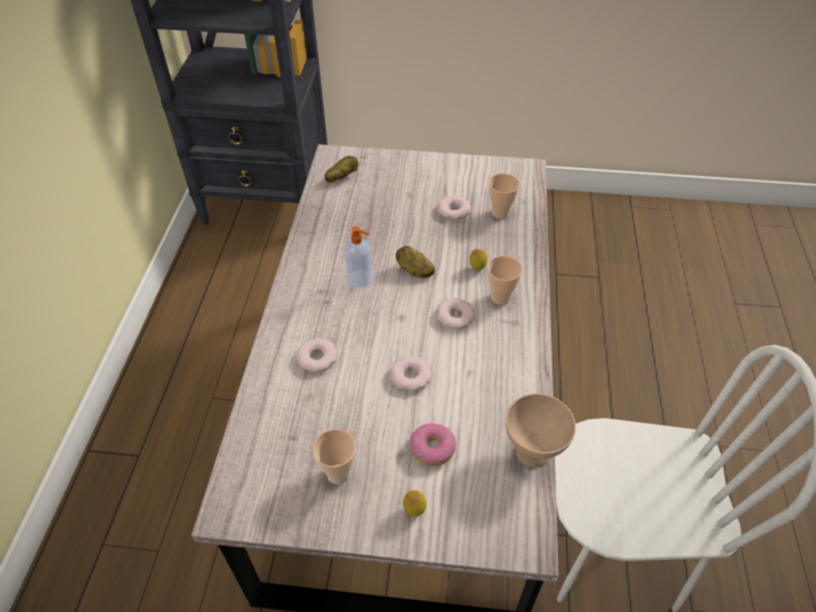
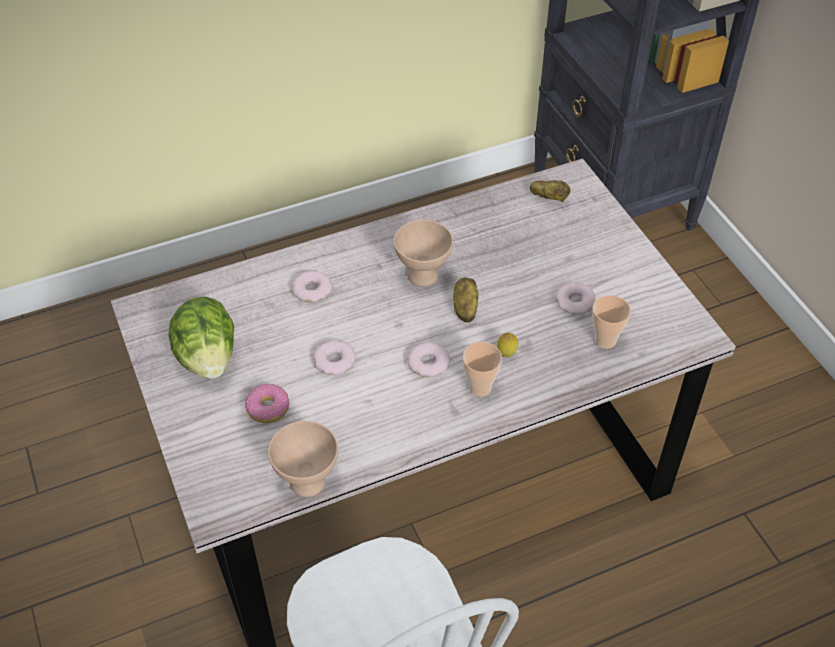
camera: 60 degrees right, 0 degrees up
(338, 473) = (208, 358): cup -> lettuce
(360, 279) = (423, 275): soap dispenser -> beige bowl
(414, 510) = (201, 421): lemon -> none

